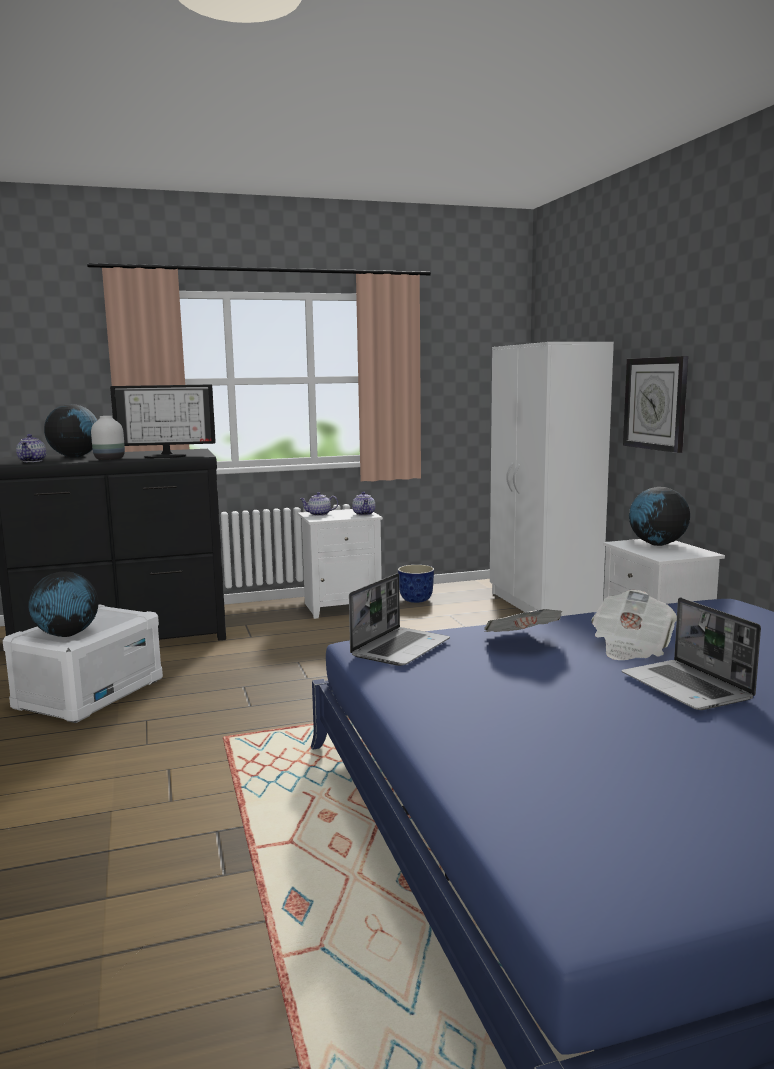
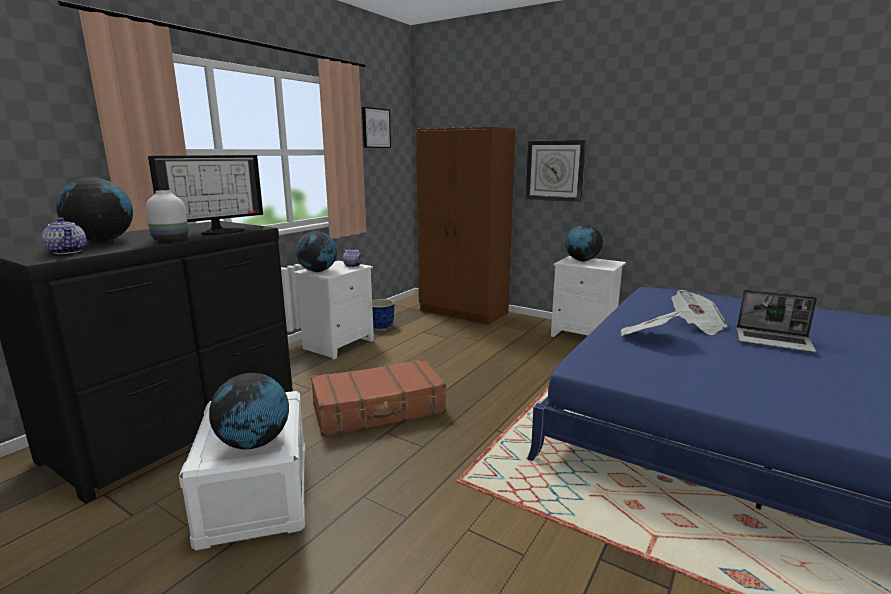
camera: 40 degrees left, 5 degrees up
(271, 668) = (379, 409): none -> brown suitcase
(319, 514) = (318, 271): teapot -> globe
(400, 648) = (605, 362): laptop -> none
(457, 347) = (375, 128): none -> picture
(542, 605) = (464, 312): white wardrobe -> brown wardrobe

